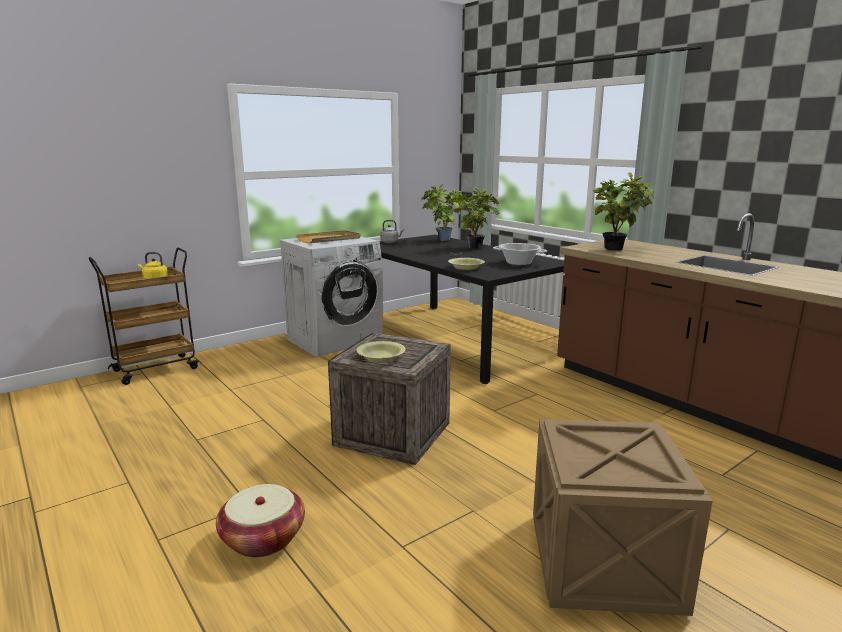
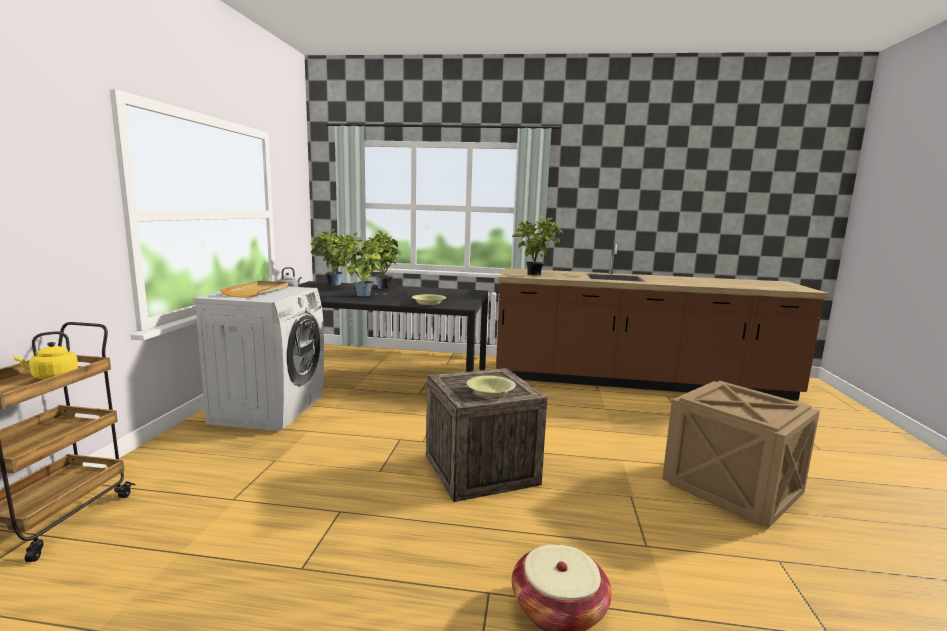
camera: 45 degrees left, 5 degrees down
(431, 252) = (359, 295): none -> potted plant
(519, 263) = (453, 295): cooking pot -> none

